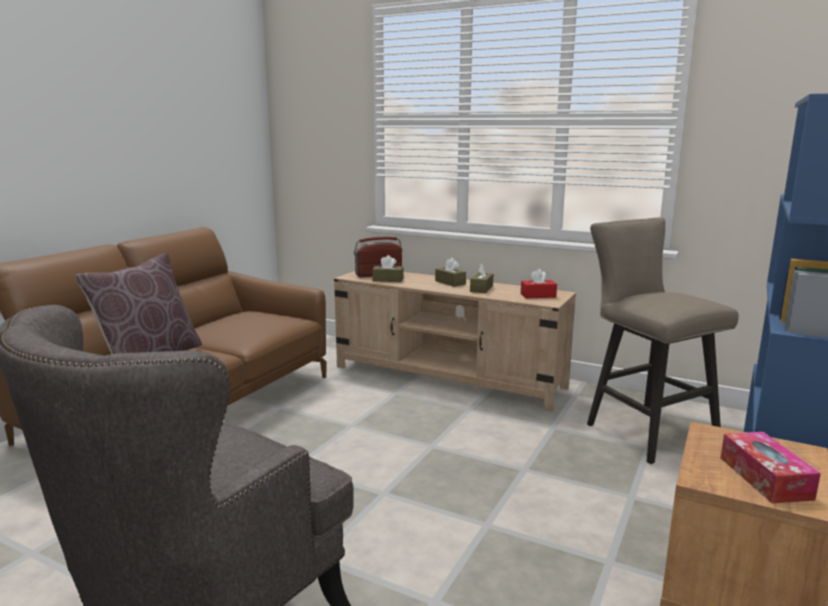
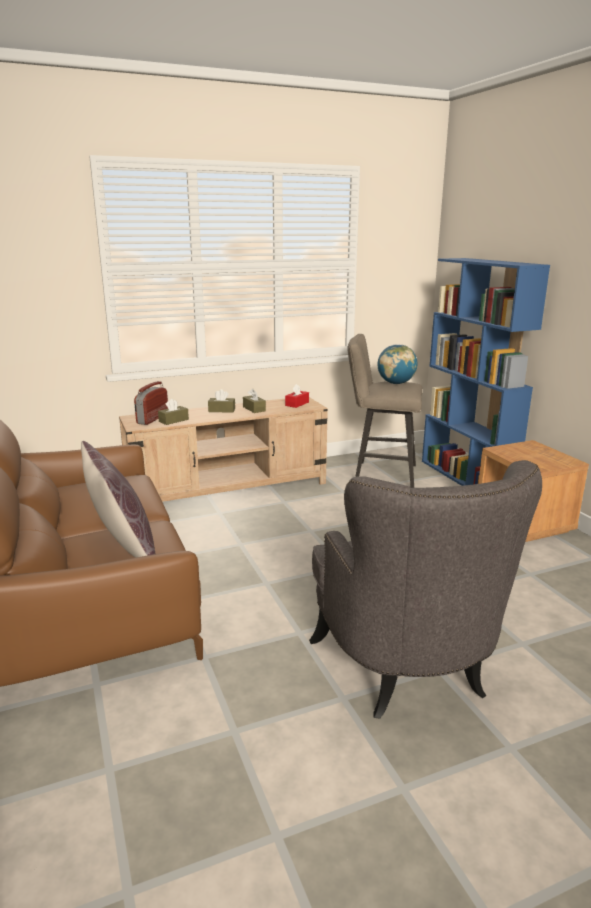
camera: 50 degrees left, 5 degrees up
(675, 296) = (396, 383): none -> globe
(765, 478) = (545, 458): tissue box -> none

